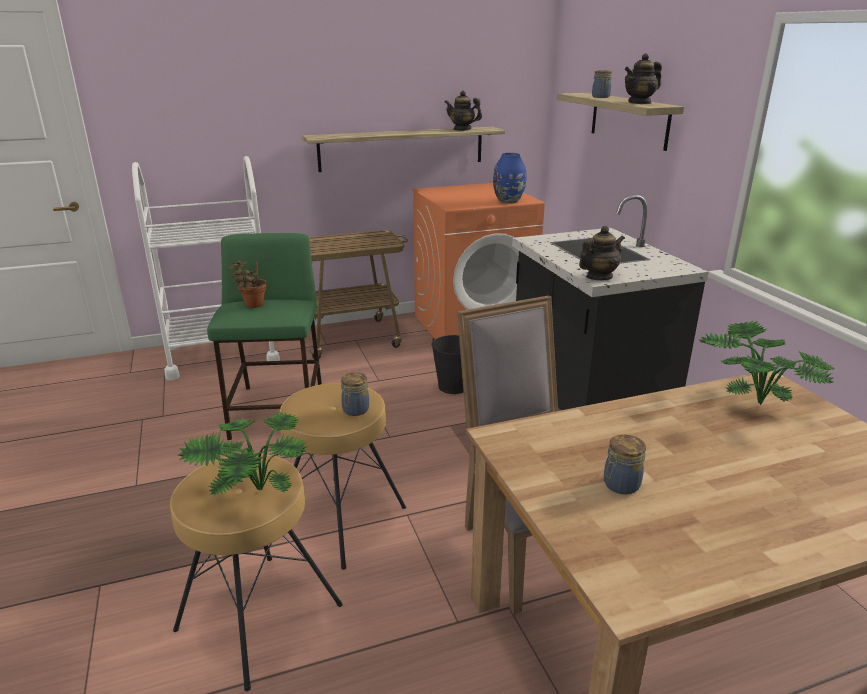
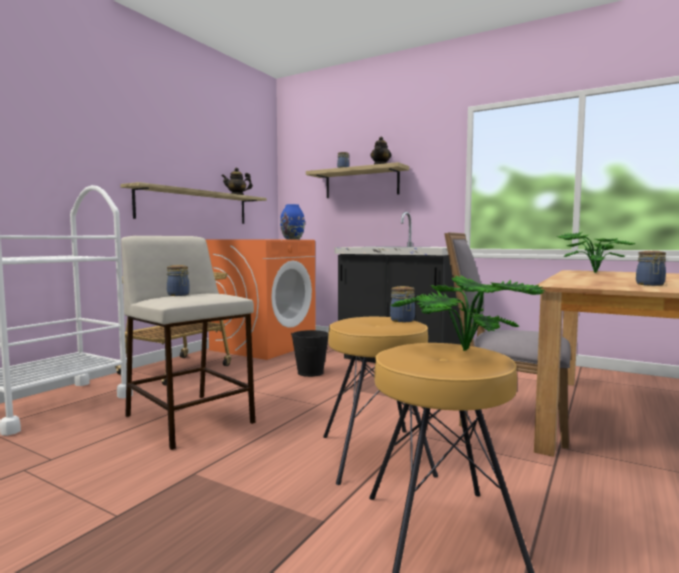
camera: 40 degrees left, 20 degrees down
(252, 304) = (179, 295): potted plant -> jar
(278, 411) = (190, 419): green stool -> beige stool
(598, 277) = (432, 247): teapot -> none

